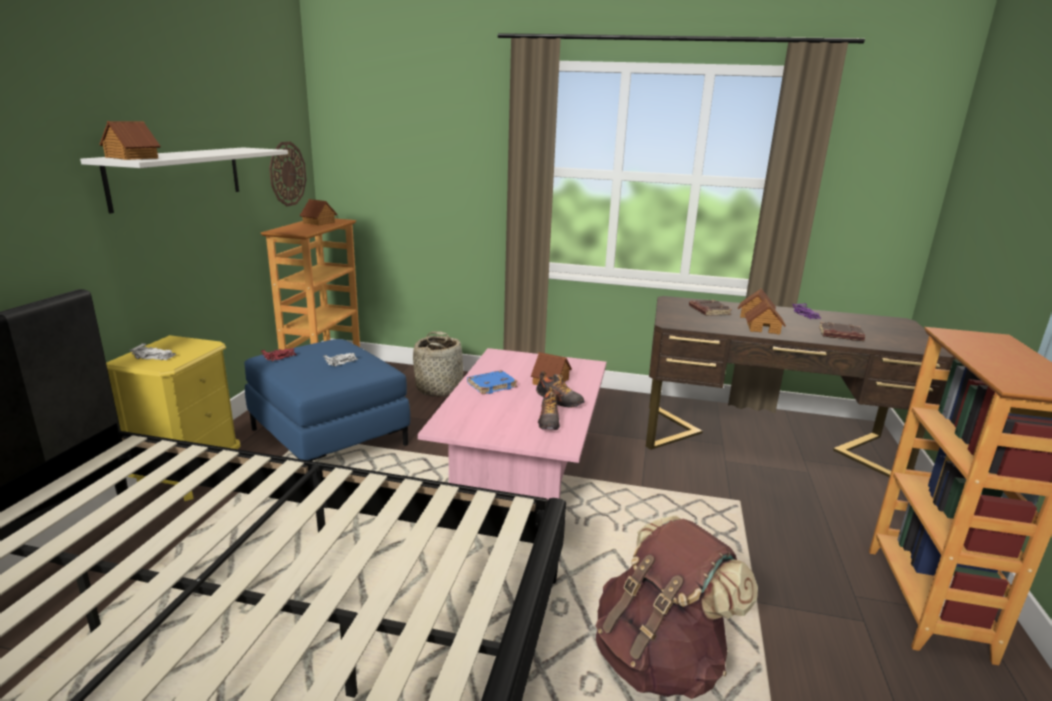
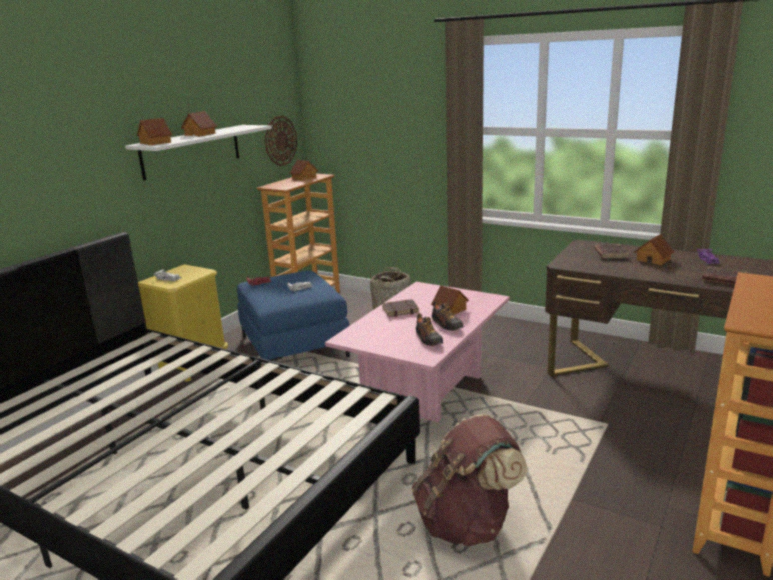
camera: 20 degrees right, 0 degrees up
(492, 385) = (400, 310): blue book -> brown book
(549, 421) = (428, 339): shoe -> shoe turned 45 degrees counterclockwise
(763, 328) = (648, 271): toy house -> toy house (200, 134)

